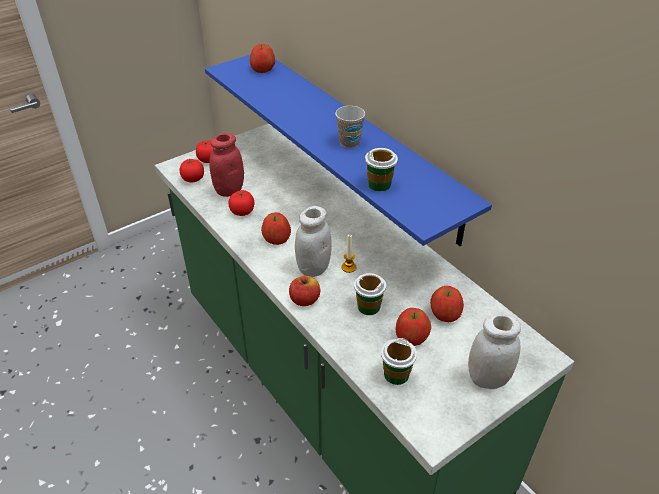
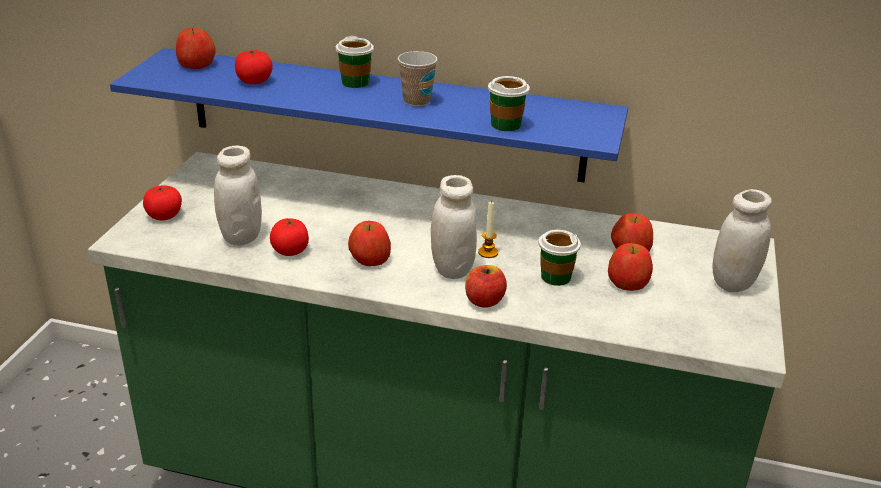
camera: 40 degrees left, 10 degrees down
(193, 179) = (171, 243): tomato -> tomato (254, 81)
(229, 190) = (241, 236): red jar -> white jar
(396, 374) = (659, 319): cup -> cup (355, 82)

